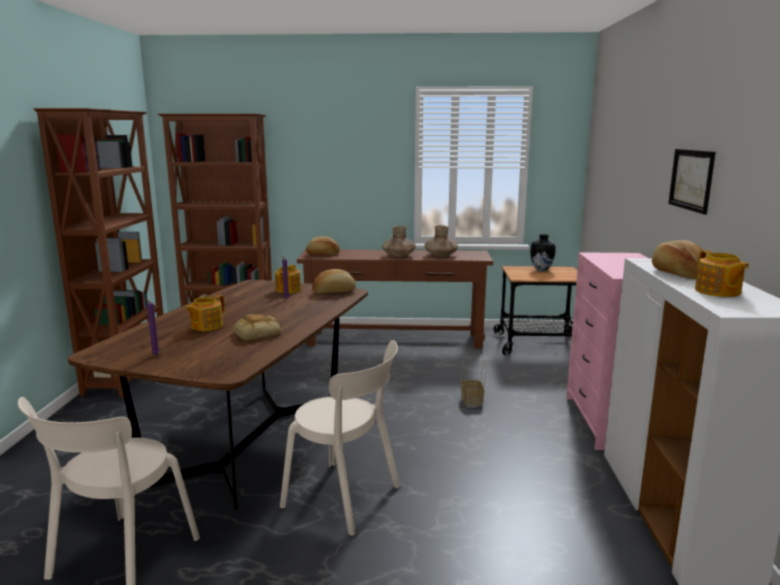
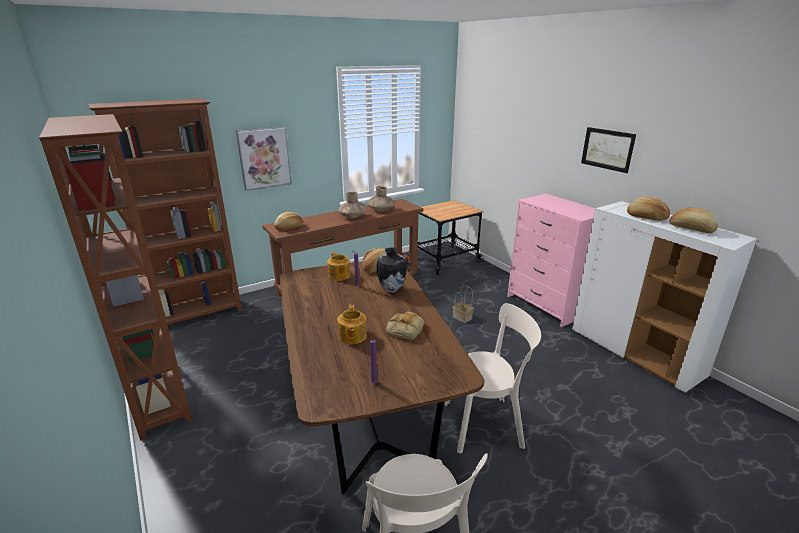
camera: 35 degrees left, 10 degrees up
(323, 180) = (264, 158): none -> picture
(541, 270) = (442, 207): vase -> vase (391, 289)
(717, 292) = (691, 229): teapot -> bread

